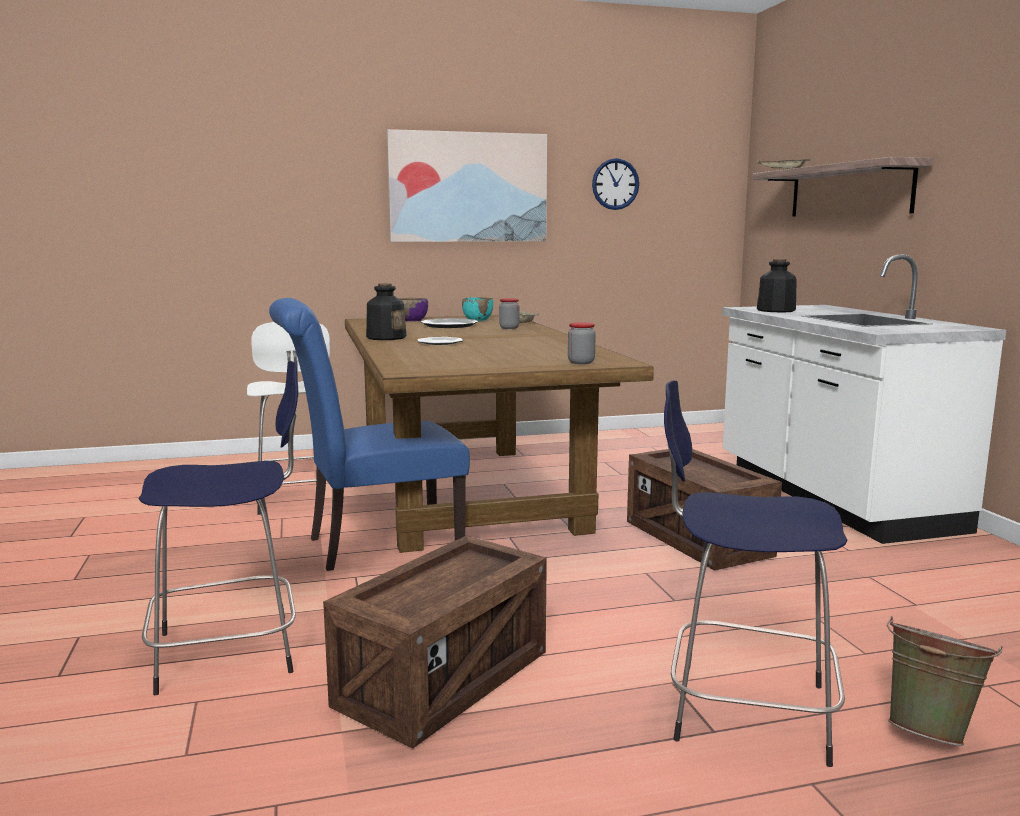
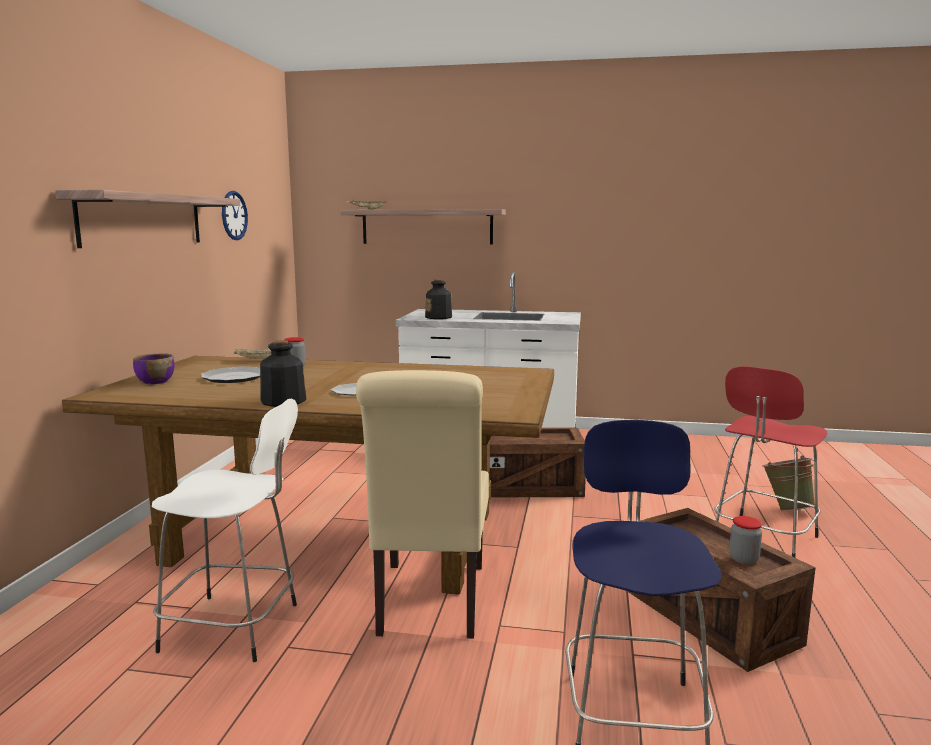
camera: 65 degrees left, 0 degrees up
(374, 545) = (429, 603): blue chair -> beige chair
(468, 187) = (143, 220): picture -> shelf
(478, 319) = (210, 367): turquoise bowl -> none
(581, 362) = (522, 377): jar -> jar (743, 559)
(743, 710) = (763, 540): blue stool -> red stool

